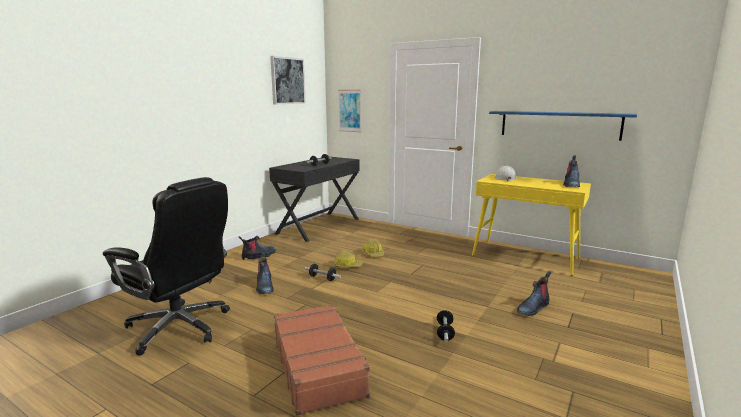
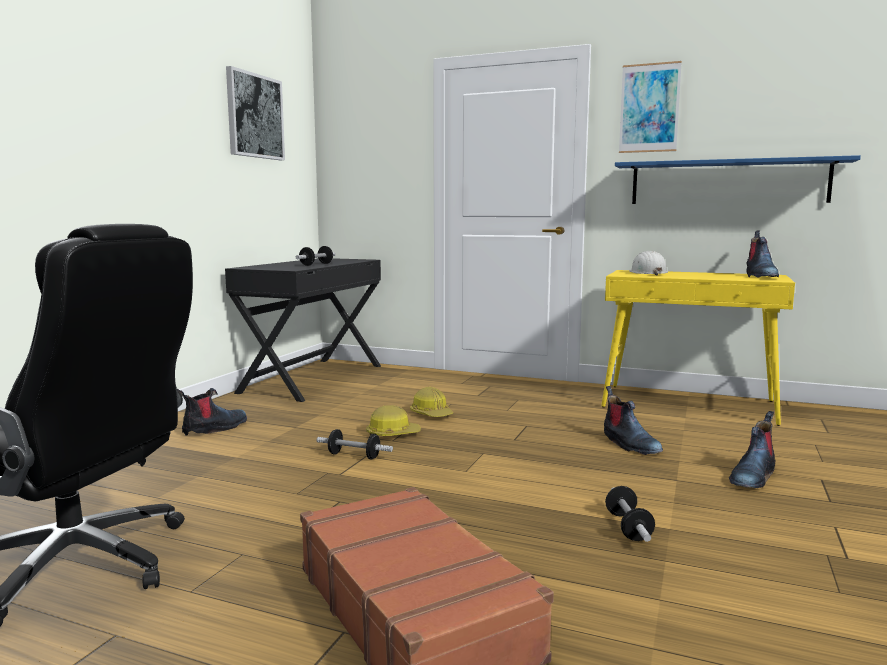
camera: 10 degrees left, 5 degrees down
(264, 286) = (244, 476): boot -> boot (629, 444)
(350, 110) = (361, 177): picture -> picture (649, 108)

